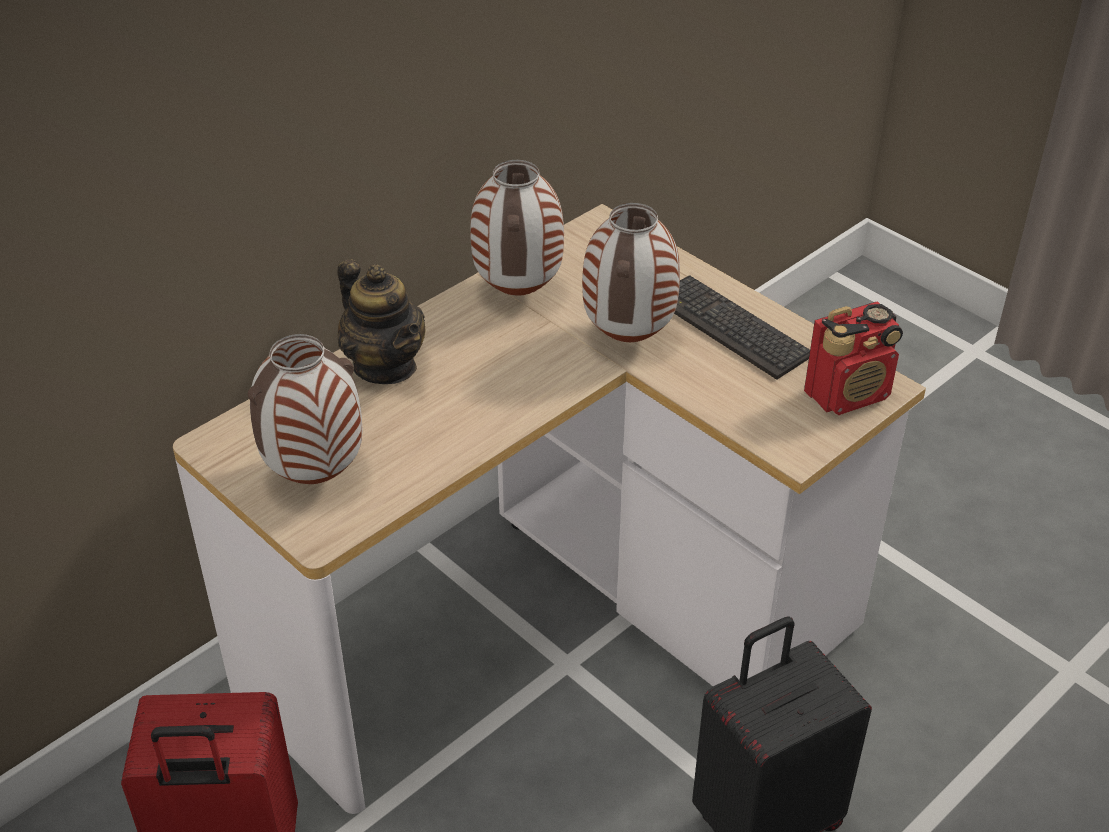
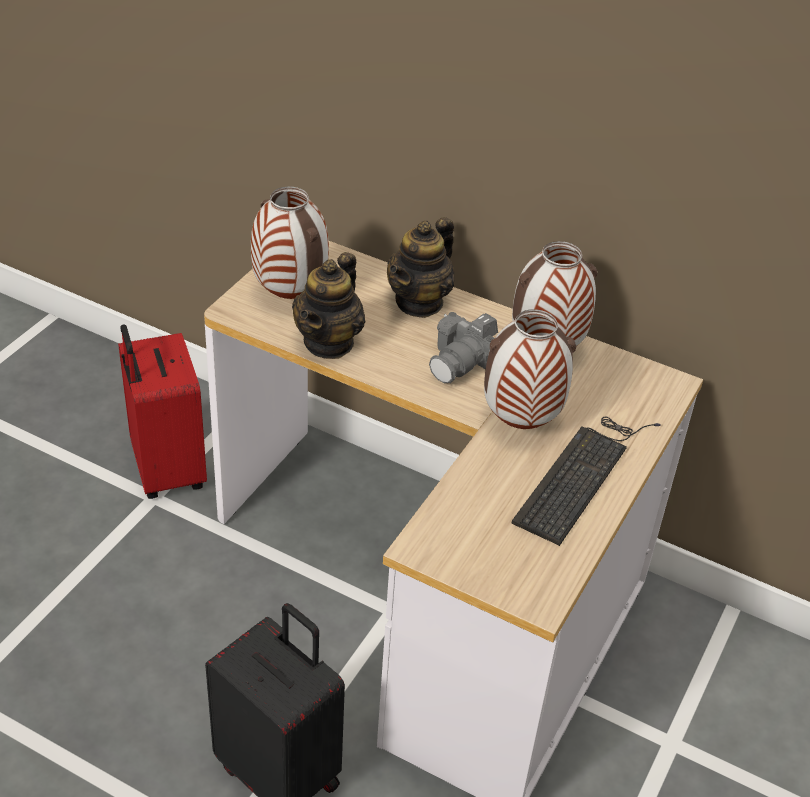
camera: 70 degrees right, 0 degrees up
(428, 458) = (329, 342): none -> teapot
(510, 356) = (462, 362): none -> camera
(848, 394) = (515, 575): radio -> none

